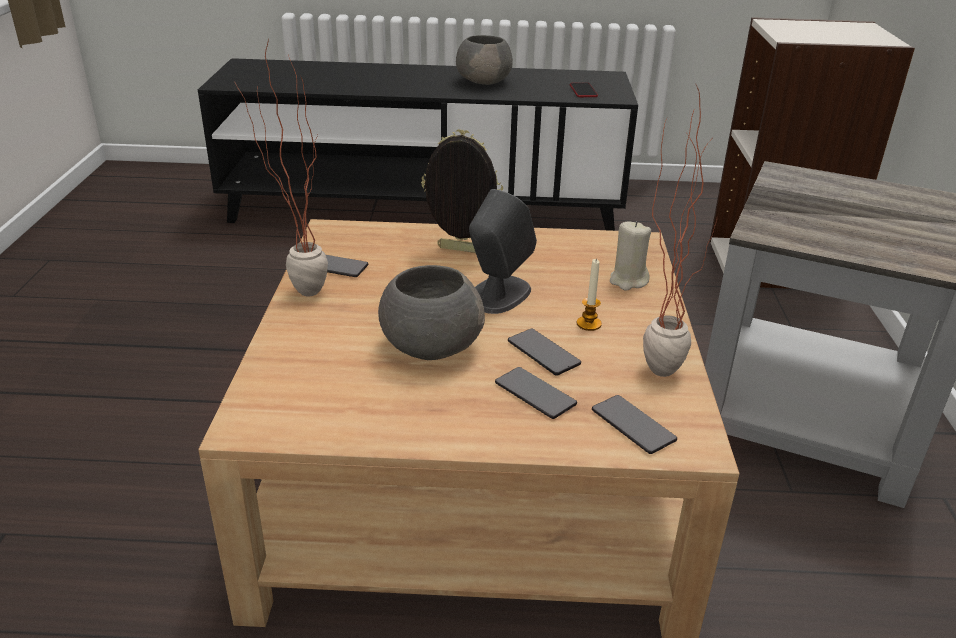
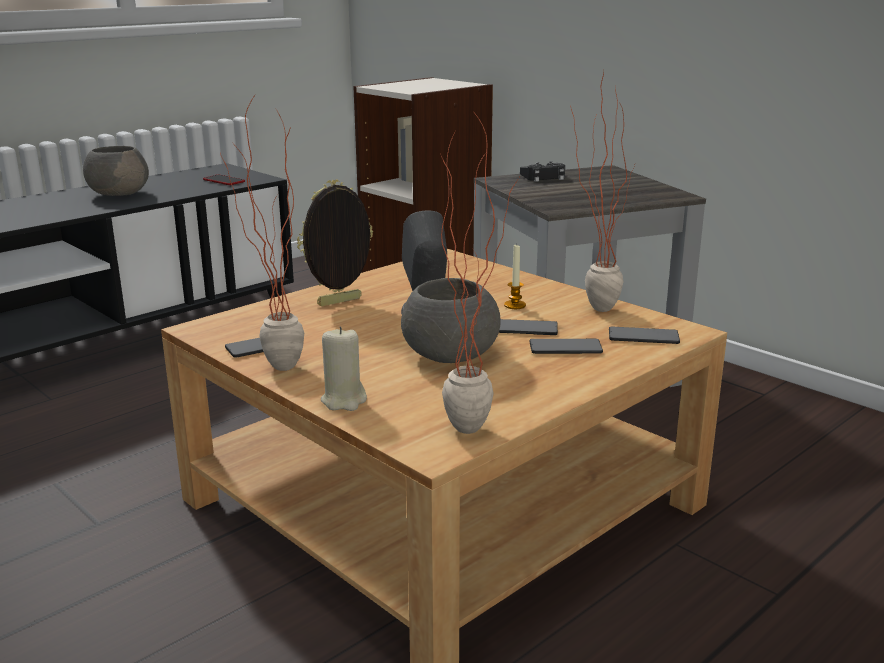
camera: 45 degrees left, 10 degrees down
(318, 423) = (477, 423): none -> potted plant
(628, 281) = (487, 277): beige candle -> beige candle (344, 401)
(843, 186) = (544, 177): none -> black game controller

